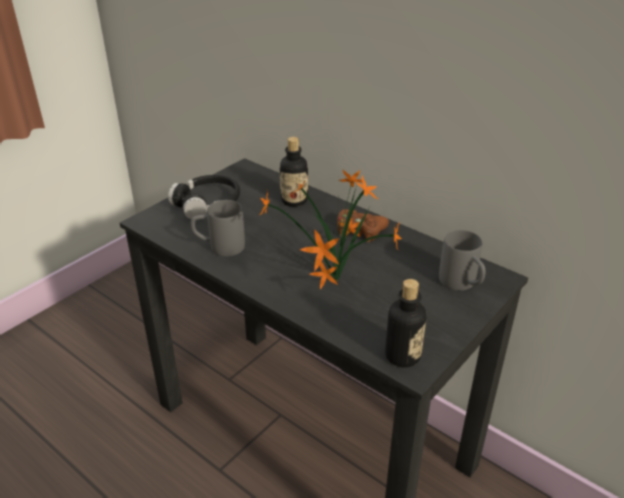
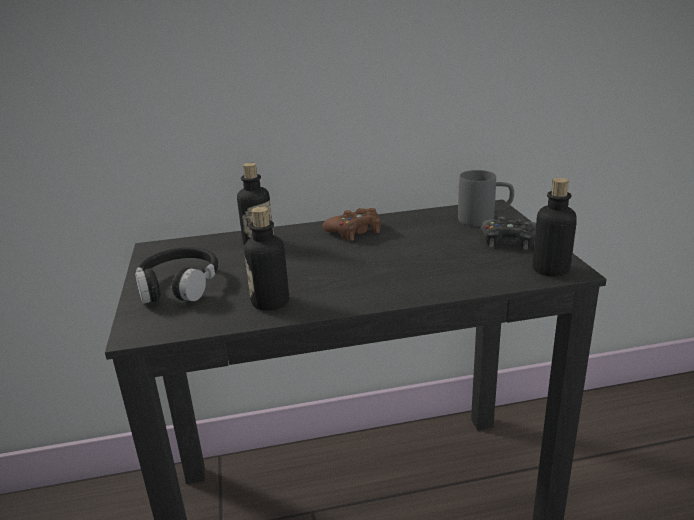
camera: 50 degrees left, 10 degrees down
(219, 247) = (270, 302): grey mug -> bottle
(334, 283) = (415, 265): potted plant -> none
(434, 314) = (509, 241): none -> black game controller

